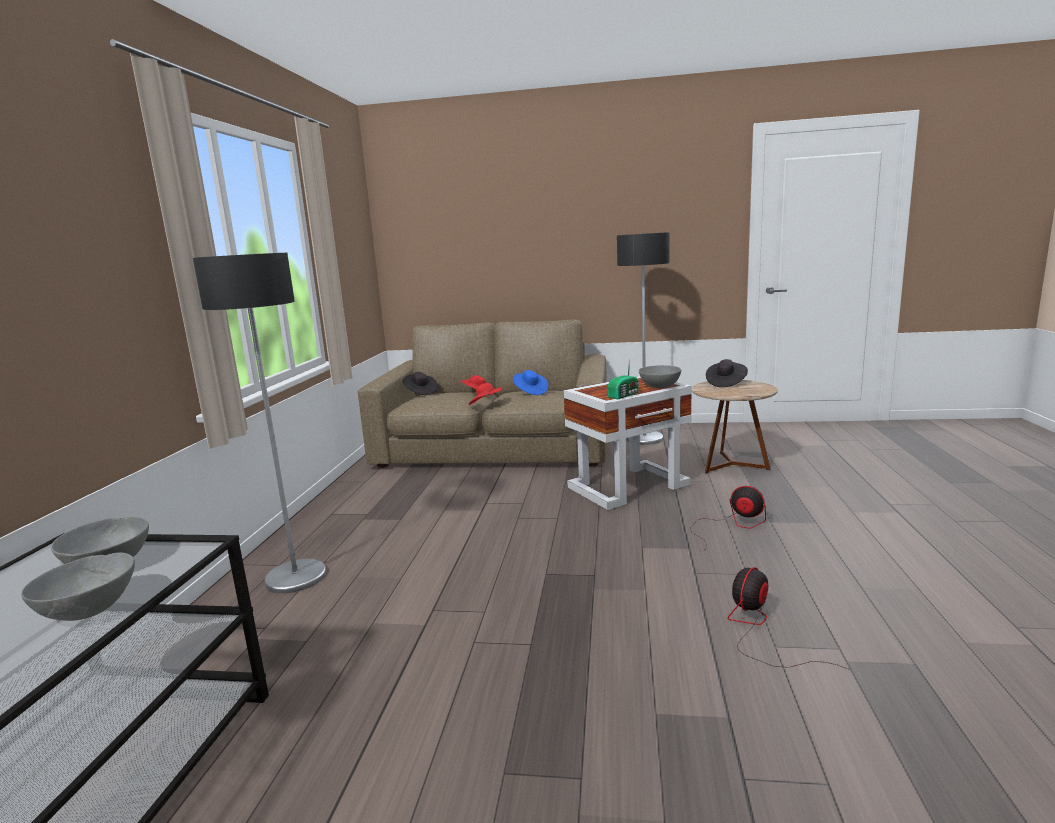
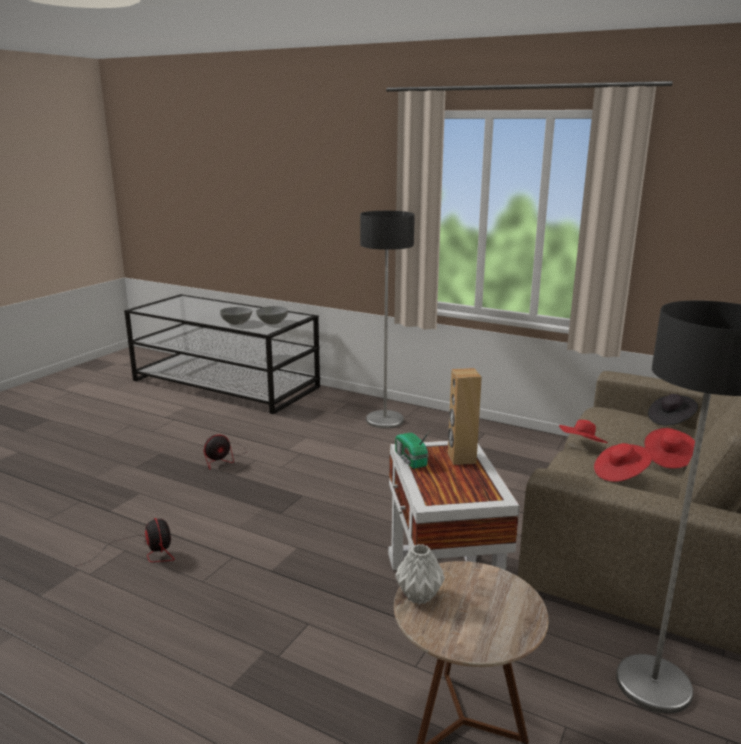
camera: 110 degrees right, 5 degrees up
(530, 392) = (620, 474): blue hat -> red hat
(602, 388) = (461, 458): none -> brown speaker
(659, 386) = (431, 490): grey bowl -> none
(725, 383) = (511, 614): black hat -> none
(731, 525) = (284, 617): fan -> fan (223, 457)
(745, 394) = (418, 596): none -> grey vase

